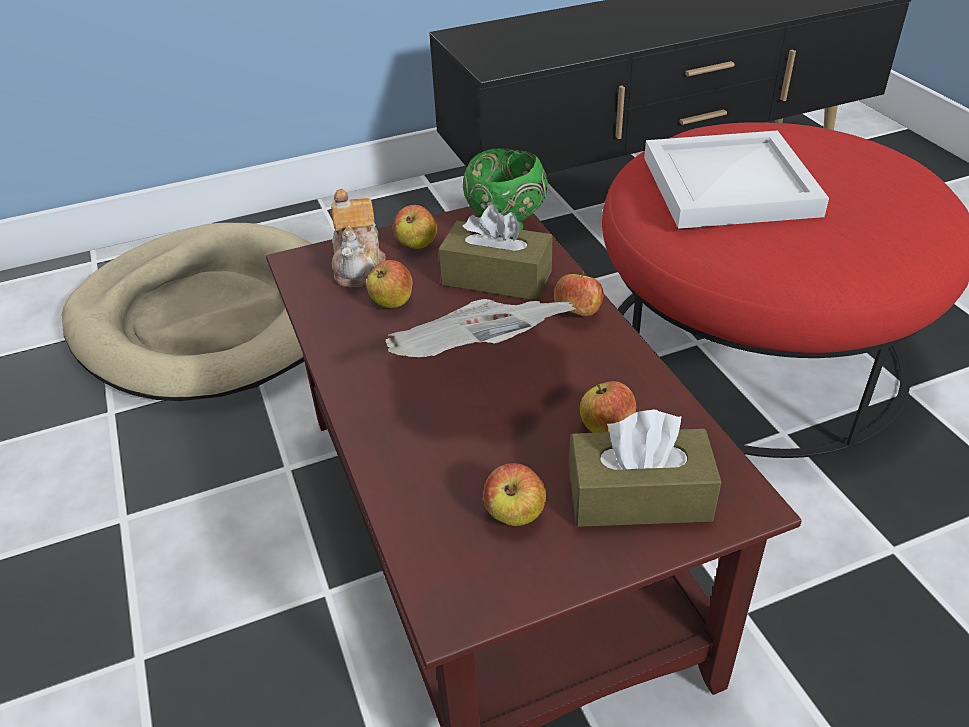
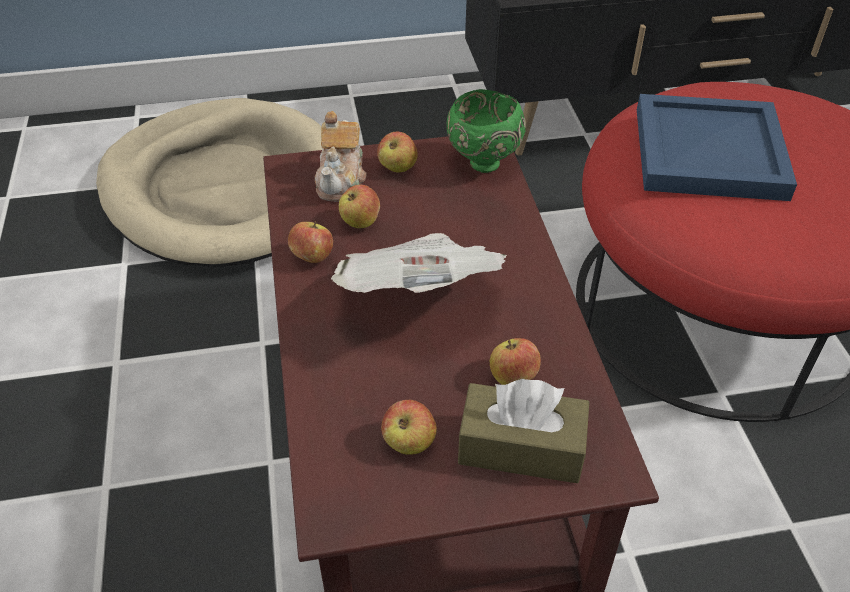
camera: 10 degrees right, 5 degrees up
(496, 278) = (460, 213): brown tissue box -> none
(577, 313) = (522, 261): apple -> apple (312, 257)
(727, 187) = (706, 154): white tray -> blue tray

